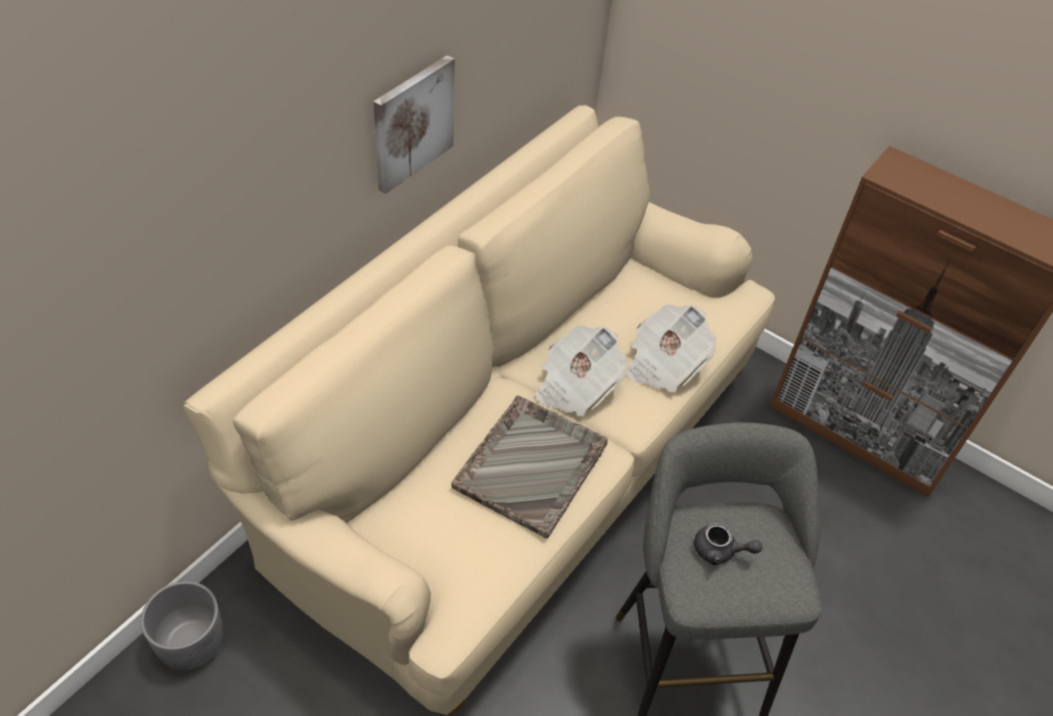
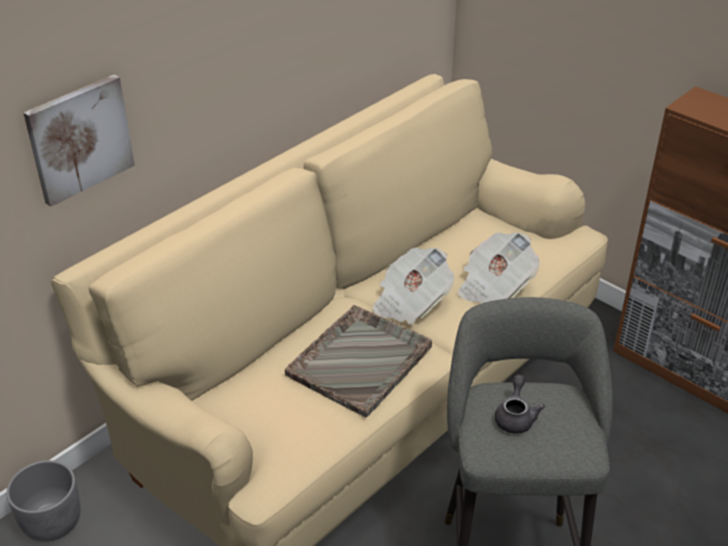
camera: 10 degrees right, 10 degrees down
(412, 123) = (264, 62): picture -> picture (79, 138)
(720, 551) = (515, 416): grey teapot -> grey teapot turned 105 degrees counterclockwise

